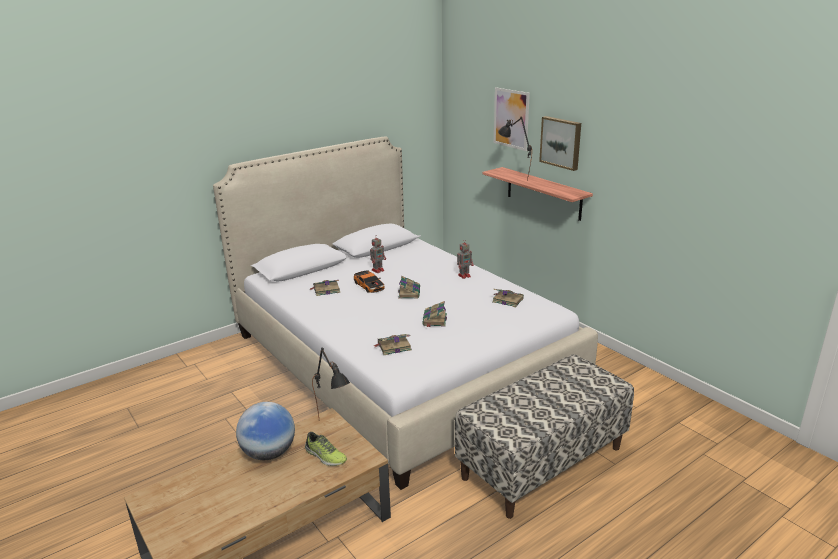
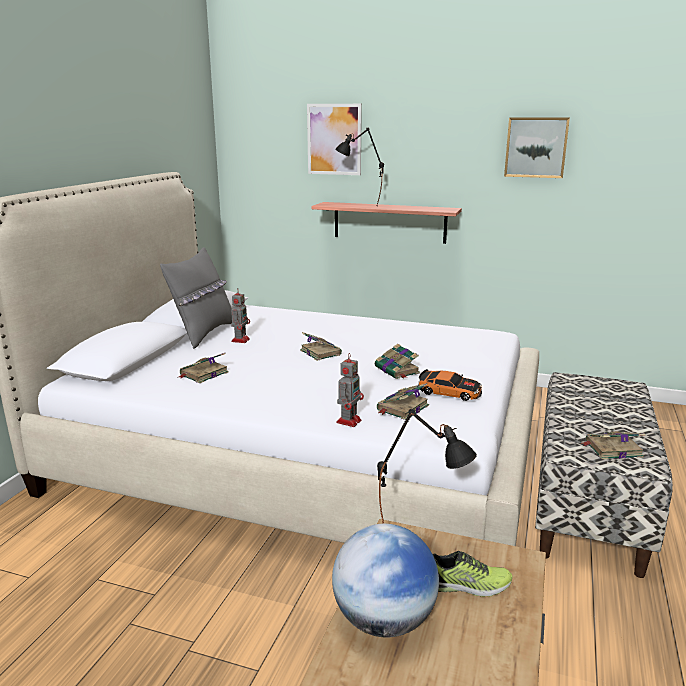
camera: 35 degrees left, 5 degrees down
(364, 259) = (203, 333): none -> grey pillow
(370, 285) = (258, 356): toy car -> toy car (449, 391)
(464, 275) = (353, 324): toy robot -> toy robot (349, 421)
(507, 300) = (436, 336): book -> book (612, 449)
(561, 142) = (413, 156): picture -> picture (536, 147)

